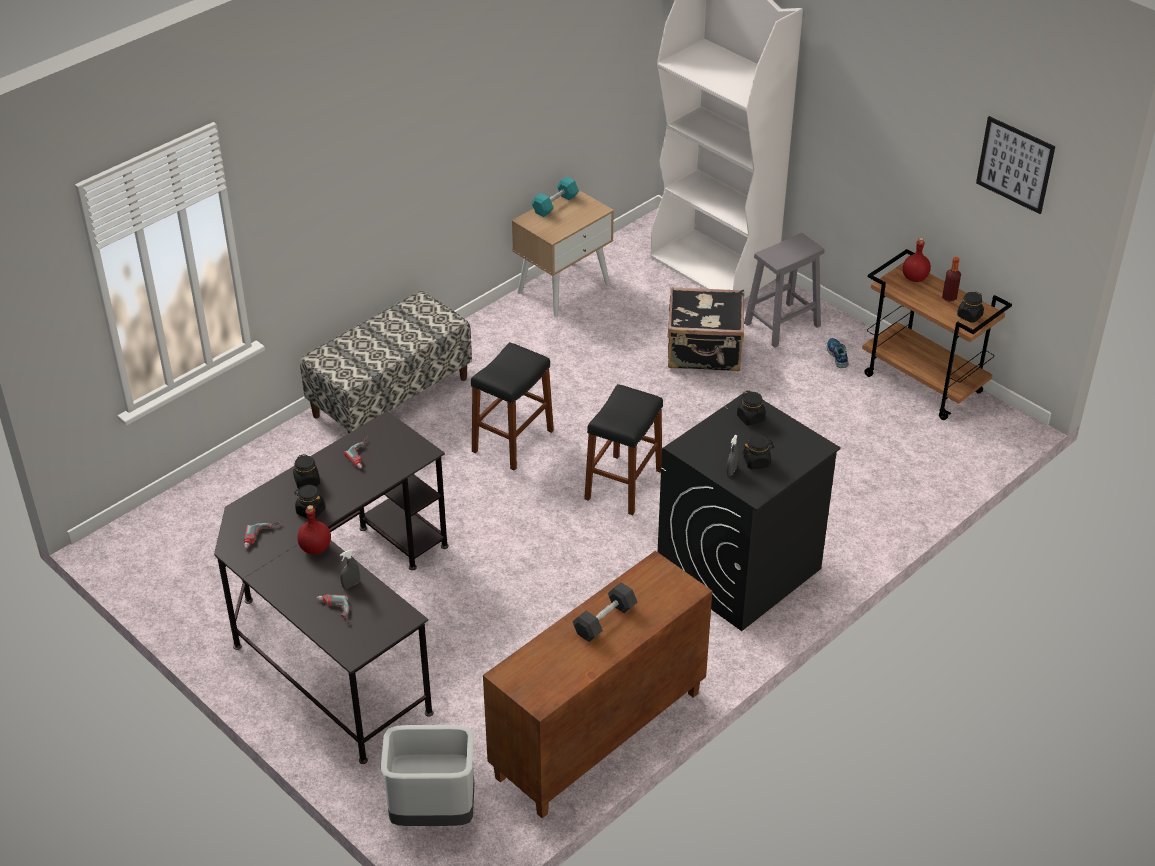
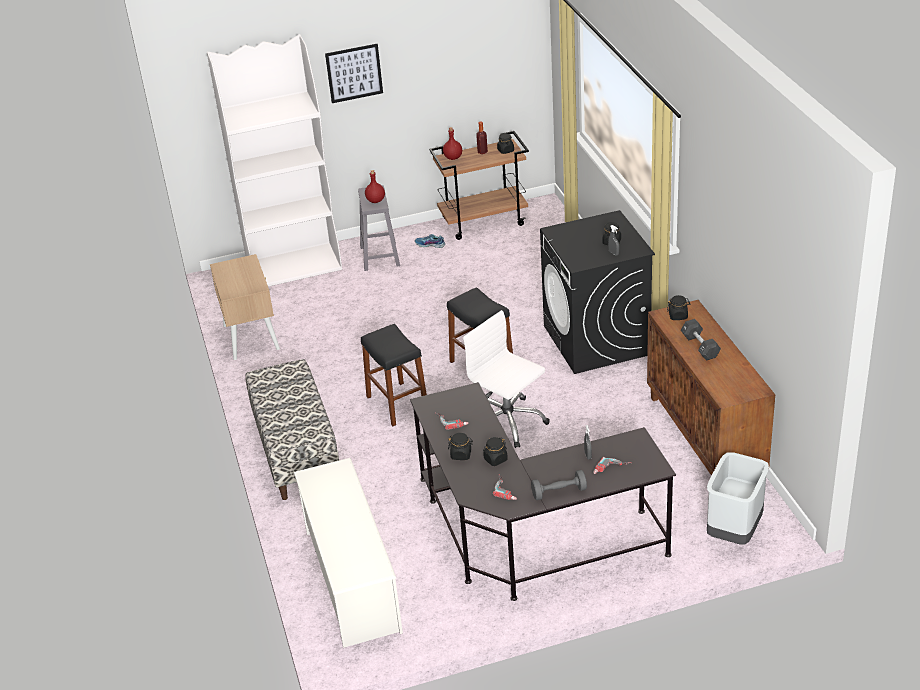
camera: 60 degrees left, 5 degrees down
(216, 511) = (351, 580): none -> white shoe rack
(275, 580) = (559, 492): none -> grey dumbbell
(316, 548) = (538, 465): red bottle -> red bottle (376, 200)
(530, 542) = (507, 422): none -> white office chair
(555, 204) = (223, 277): turquoise dumbbell -> none
(704, 352) = (378, 295): black suitcase -> none
(751, 418) = (569, 233): black jar -> black jar (678, 316)
(1015, 164) = (489, 40): picture -> picture (354, 73)

